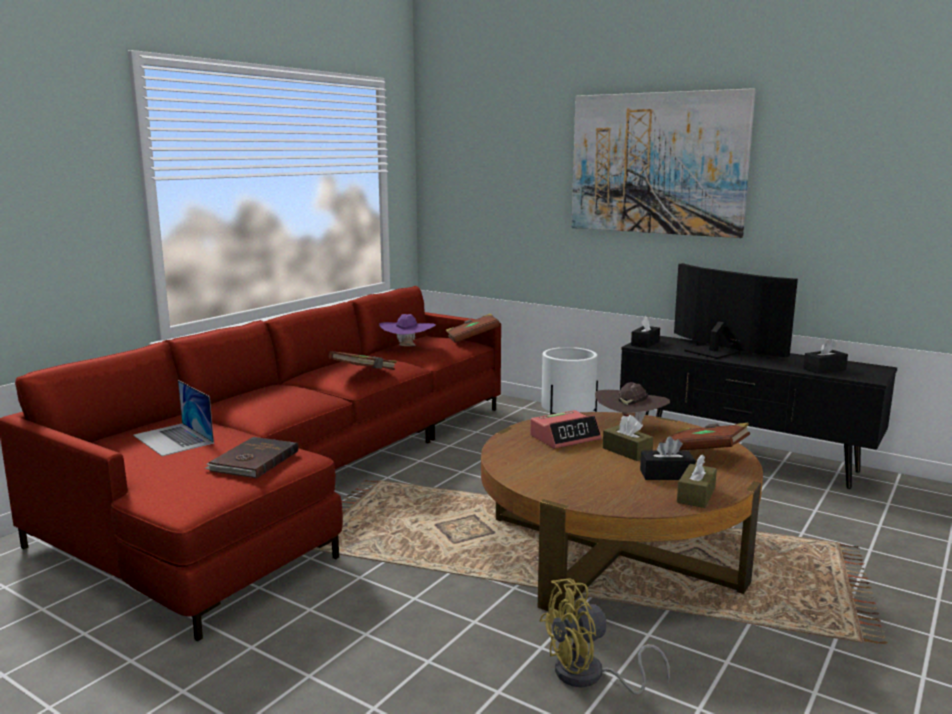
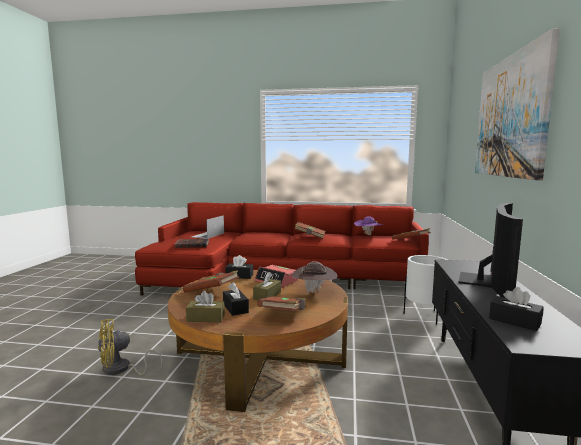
camera: 65 degrees right, 5 degrees down
(581, 481) = (212, 291): none -> brown book
(589, 677) = (121, 369): yellow fan -> yellow fan turned 75 degrees counterclockwise
(645, 343) = (458, 263): black tissue box -> black tissue box (239, 276)

